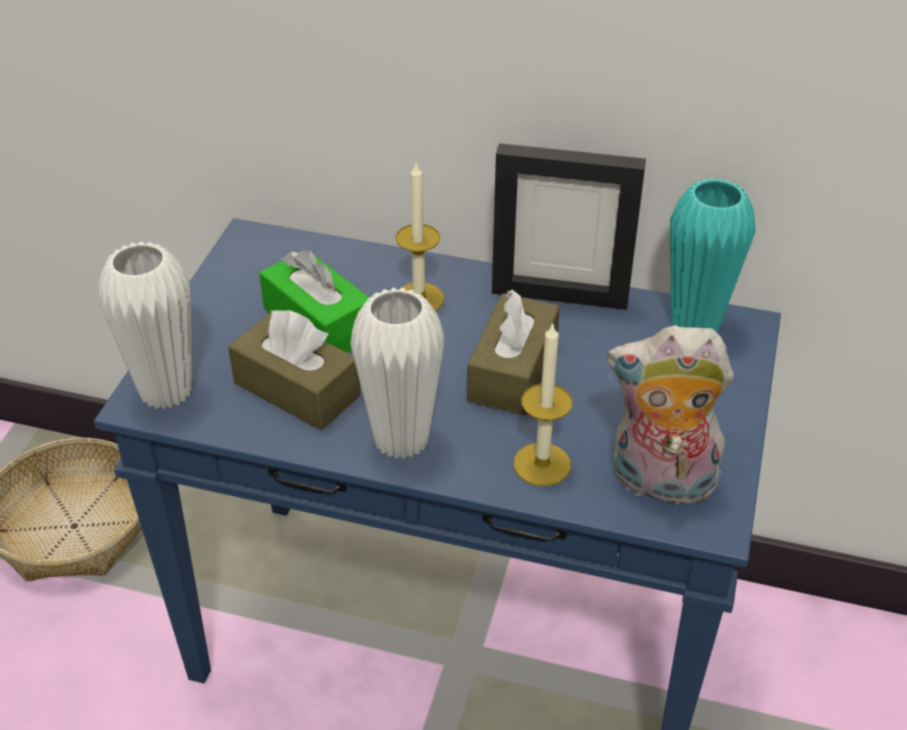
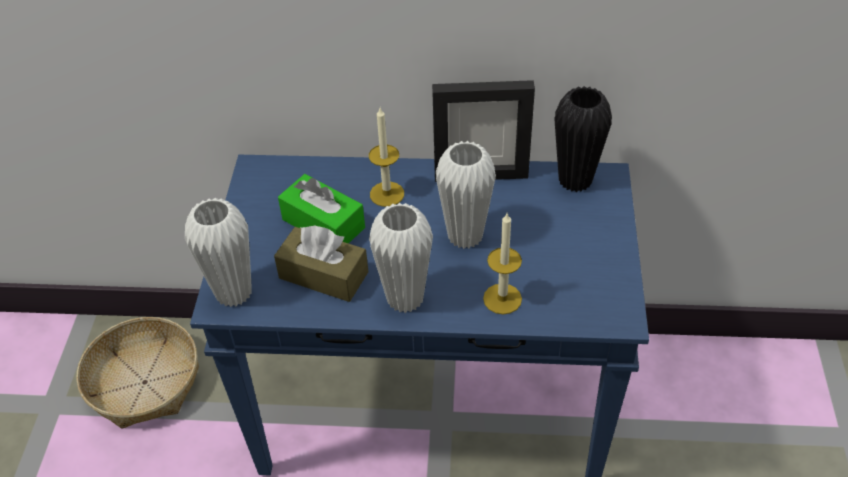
camera: 10 degrees left, 5 degrees up
(513, 371) = (465, 236): brown tissue box -> white vase
(659, 483) = (581, 298): plush toy -> none
(695, 323) = (575, 180): turquoise vase -> black vase

